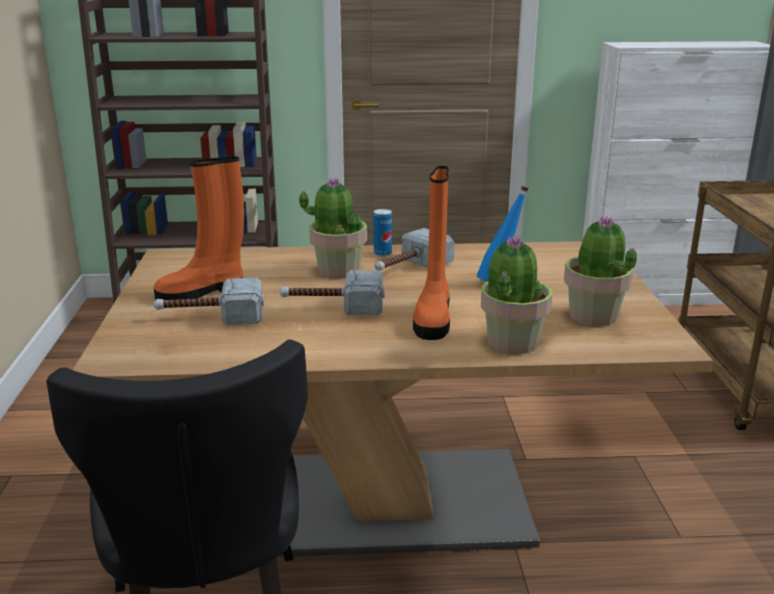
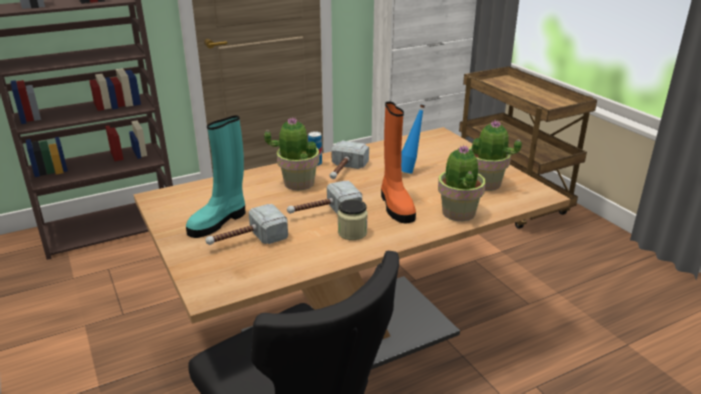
camera: 25 degrees left, 5 degrees up
(203, 292) = (219, 221): orange boot -> turquoise boot
(343, 335) = (352, 233): none -> jar

